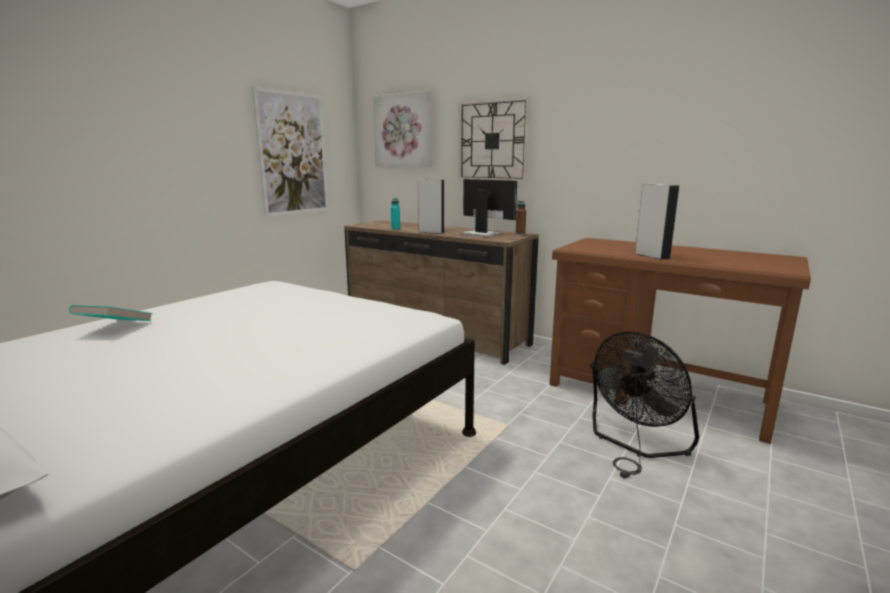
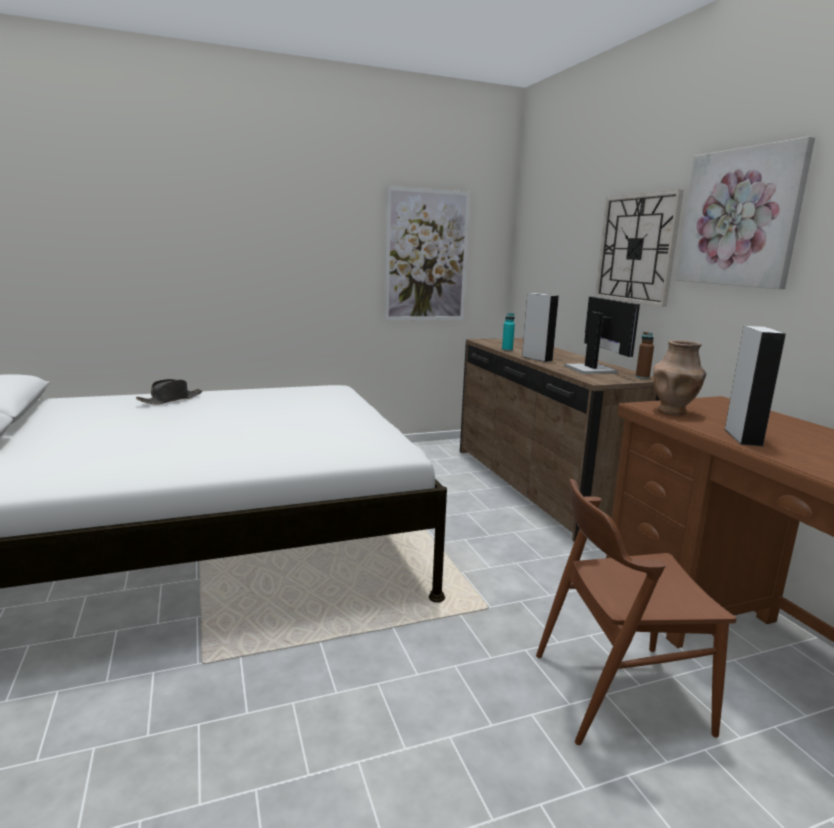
camera: 35 degrees right, 0 degrees up
(115, 327) = (171, 400): turquoise book -> black hat
(403, 131) = (553, 232): picture -> picture (740, 218)
(590, 249) = (672, 412): none -> brown vase
(630, 442) = (618, 692): black fan -> brown chair

